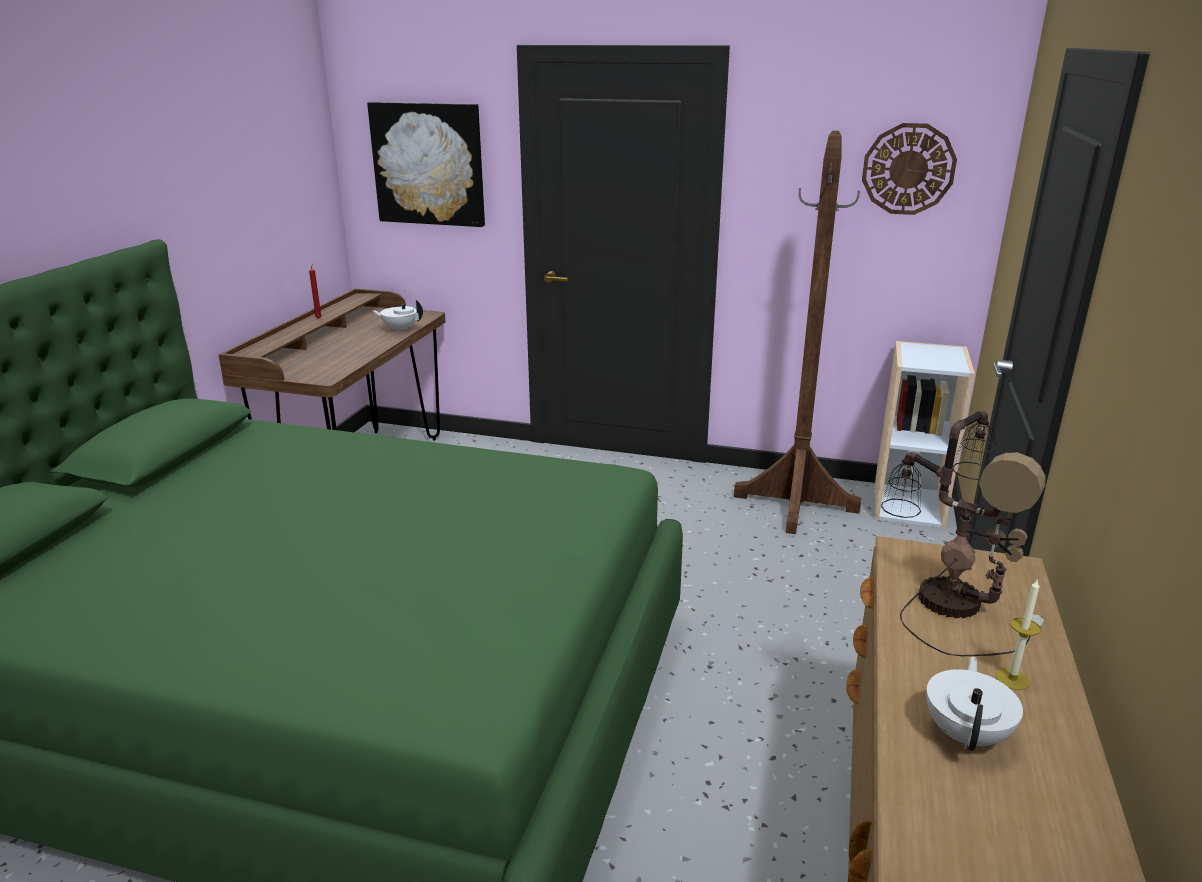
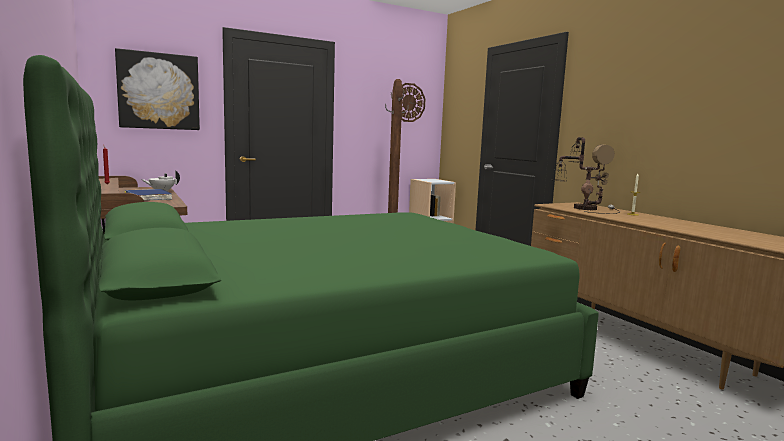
camera: 45 degrees left, 15 degrees down
(344, 349) = (148, 198): none -> blue book
(966, 734) = (652, 220): white teapot -> none

